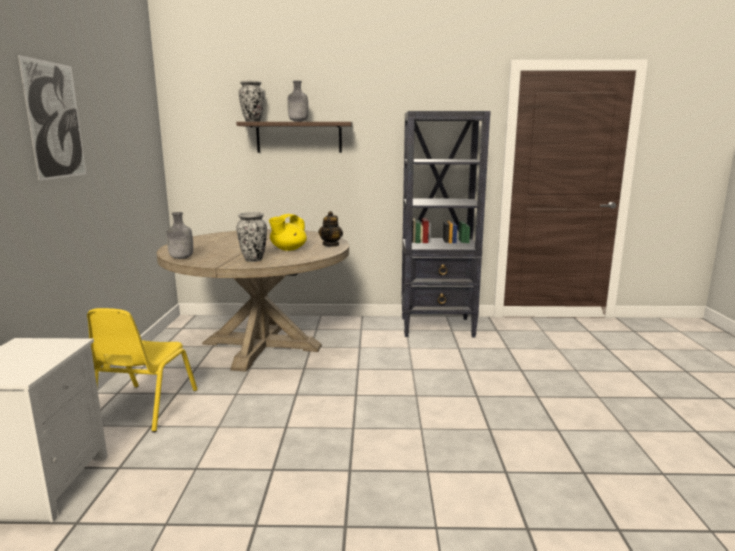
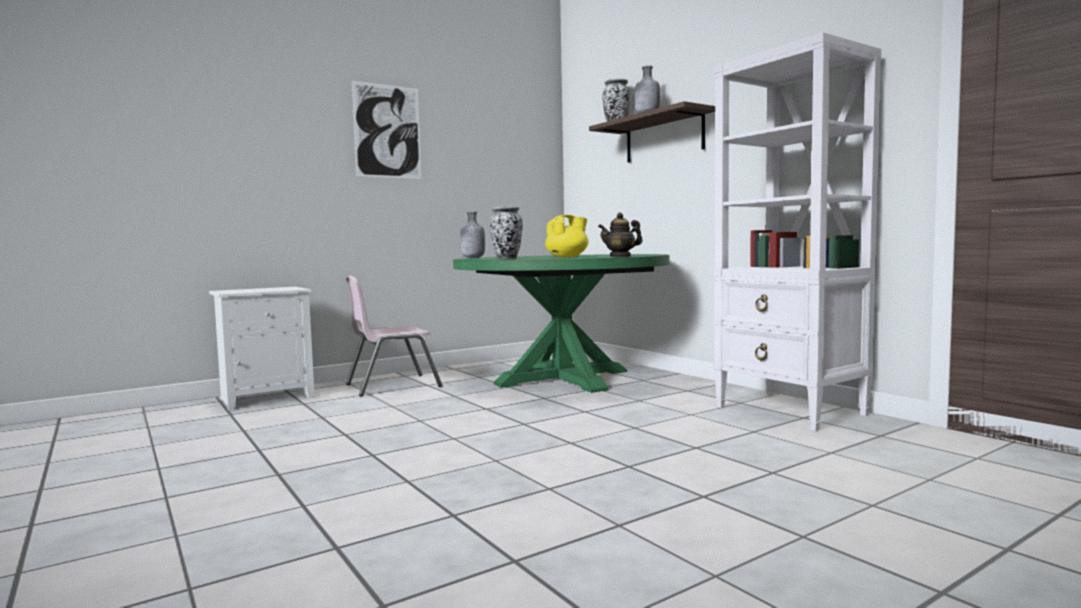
camera: 55 degrees right, 10 degrees down
(145, 408) = (392, 385): yellow chair -> pink chair
(261, 345) = (562, 377): beige dining table -> green dining table
(288, 249) = (567, 257): yellow teapot -> yellow teapot turned 135 degrees clockwise
(438, 327) = (791, 411): black bookcase -> white bookcase

